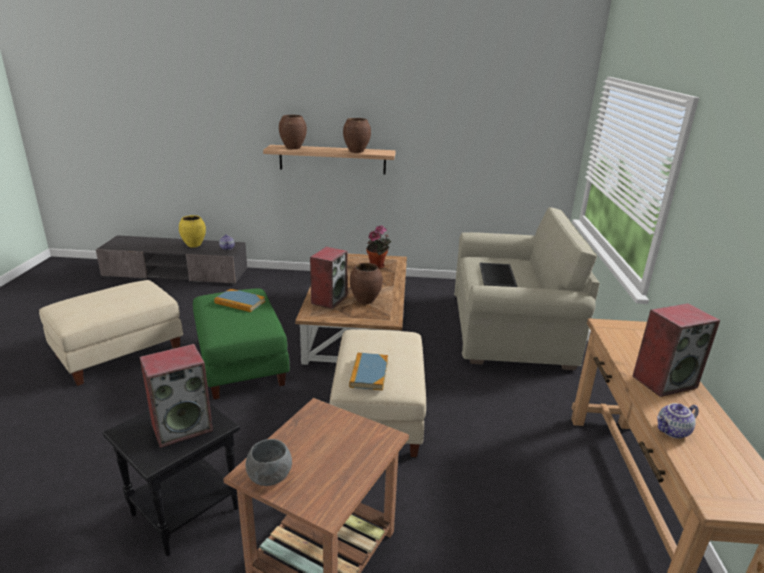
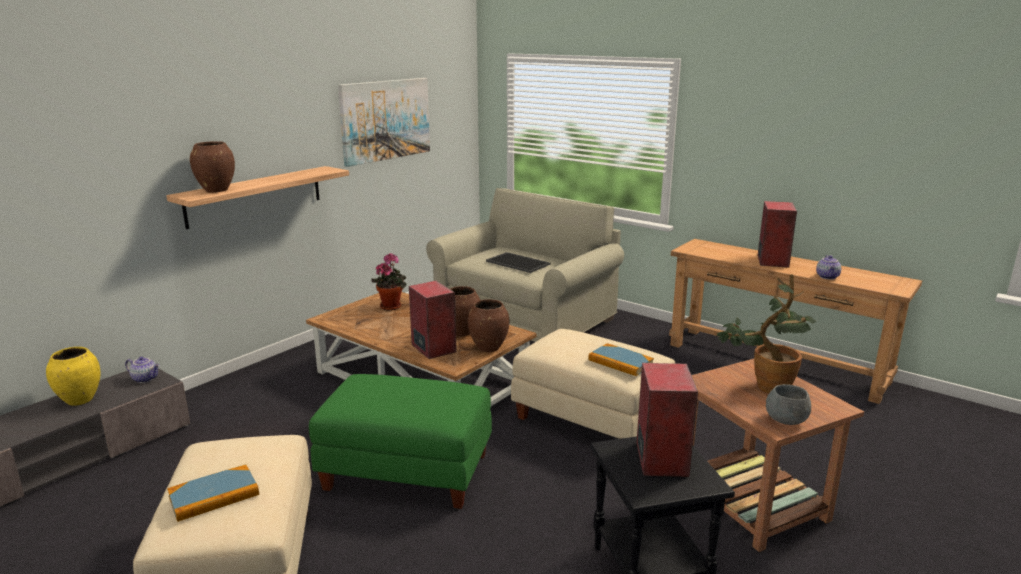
camera: 55 degrees left, 5 degrees down
(240, 302) = (388, 388): book -> book (214, 496)
(336, 450) = (764, 387): none -> potted plant
(356, 151) = (298, 176): brown vase -> brown vase (488, 348)
(463, 123) = (385, 120): none -> picture

